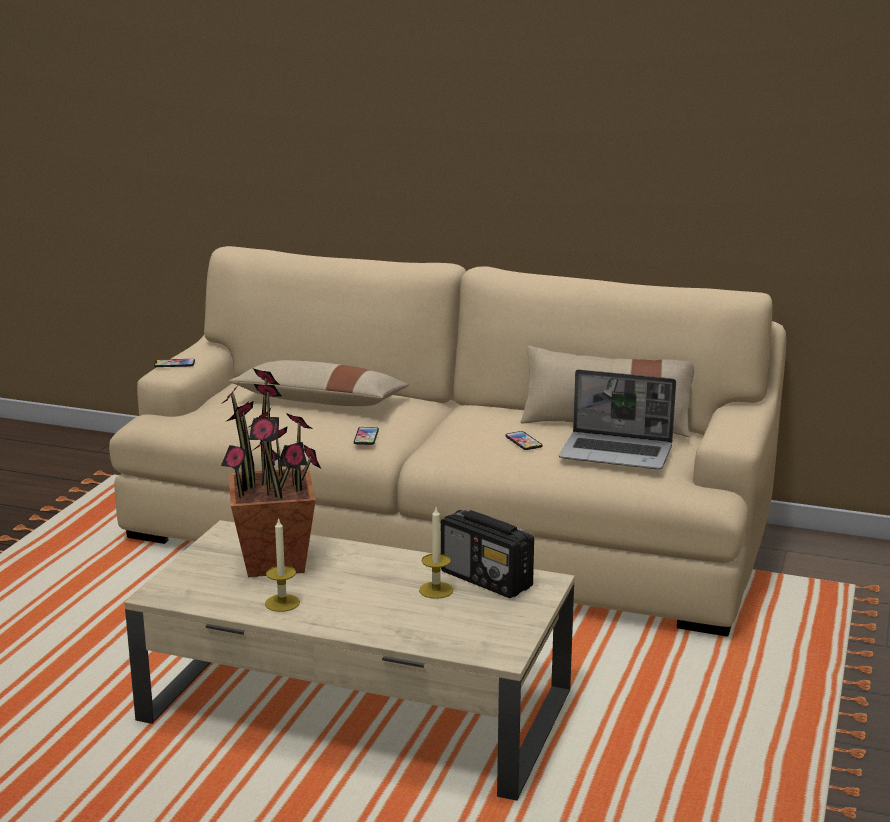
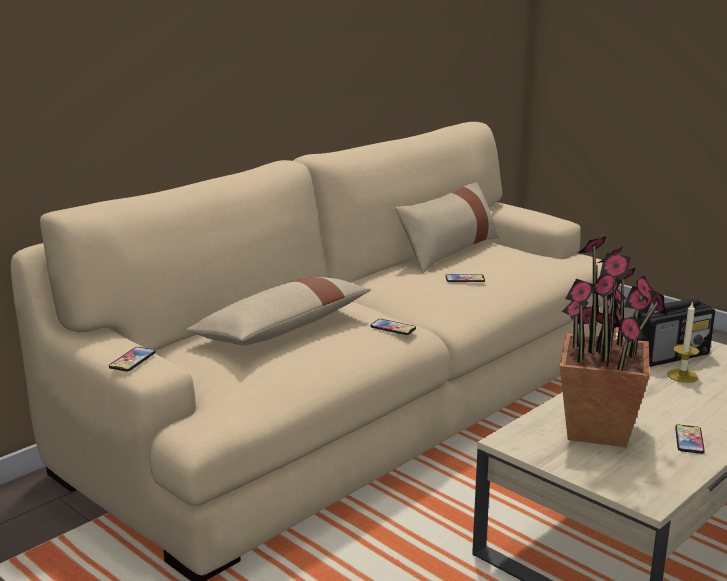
camera: 65 degrees left, 0 degrees up
(282, 603) = (689, 440): candle -> phone
(617, 453) = (514, 259): laptop -> none

